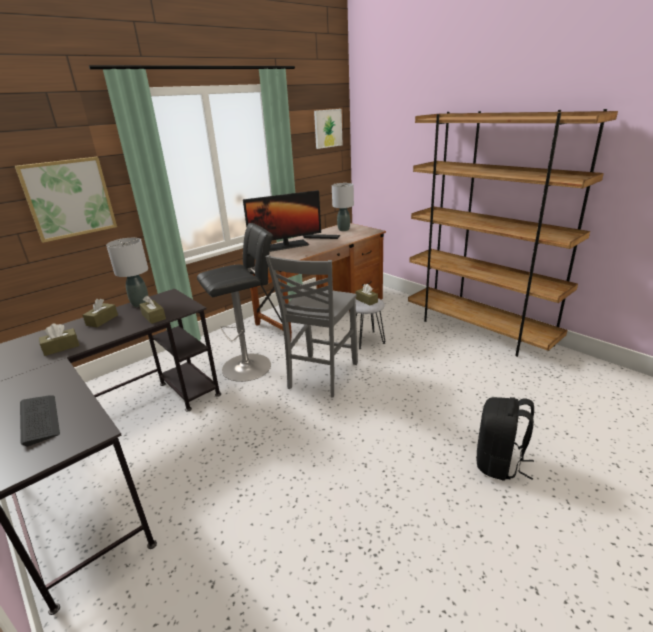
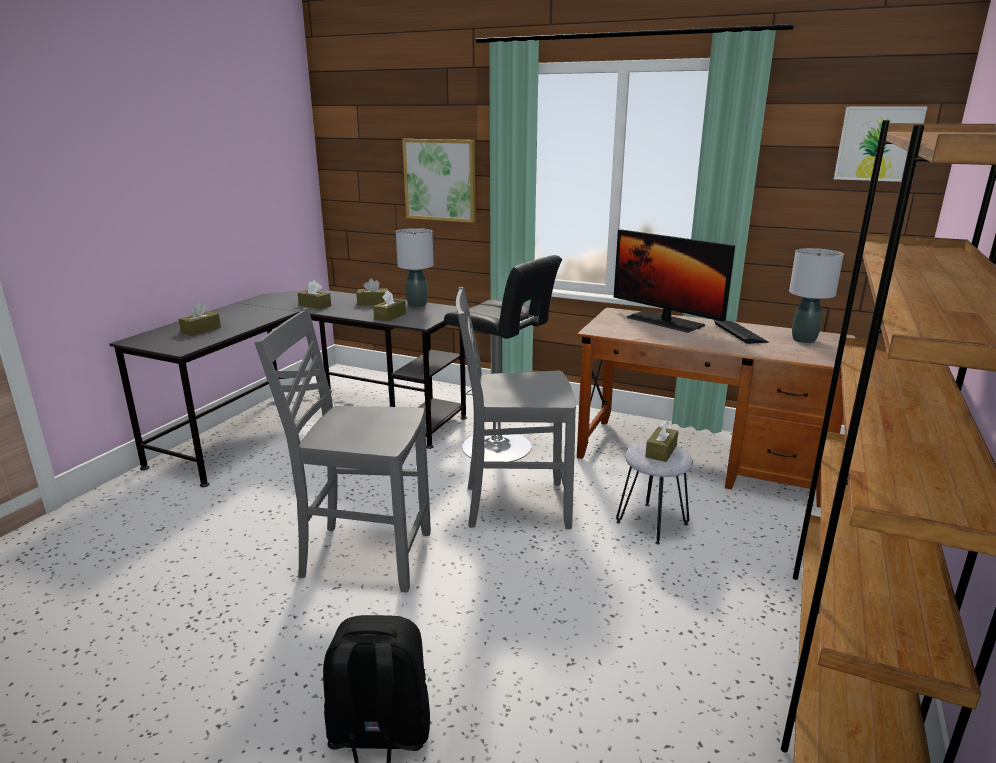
camera: 65 degrees right, 5 degrees down
(39, 419) = (201, 330): keyboard -> brown tissue box
(336, 447) = (364, 555): none -> grey chair

